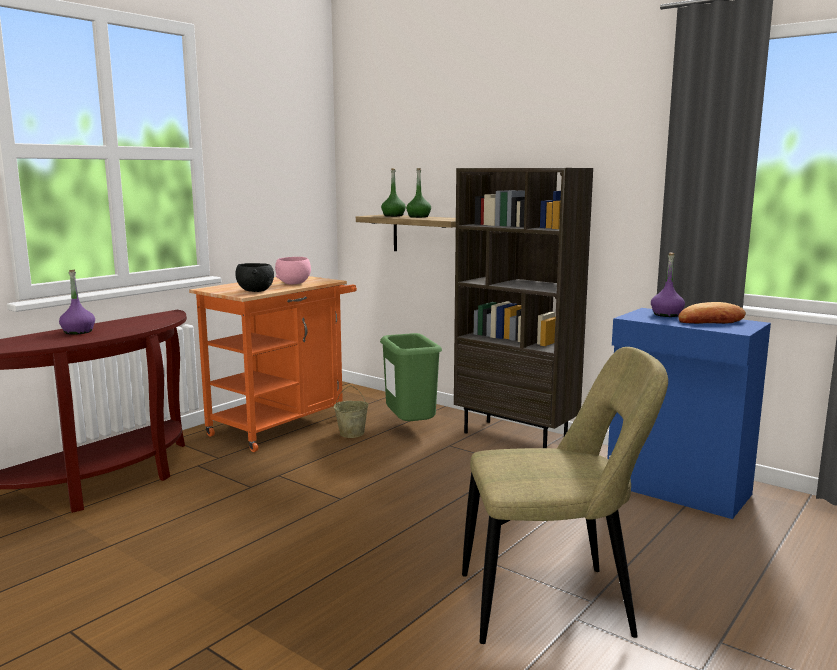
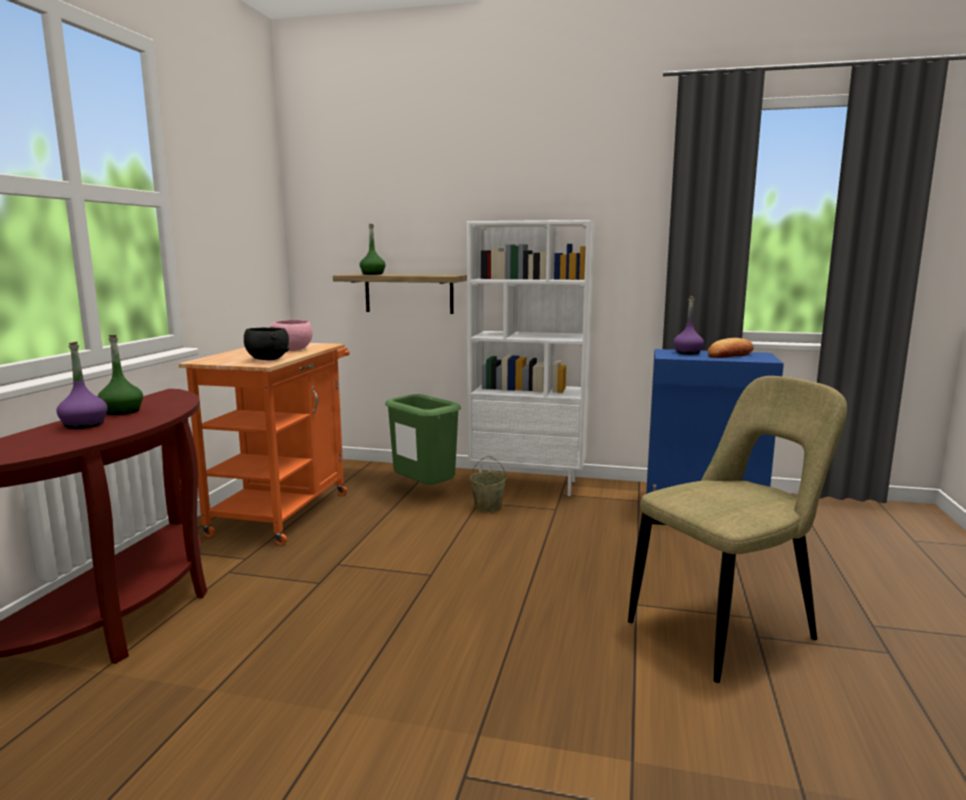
camera: 25 degrees left, 0 degrees up
(352, 433) = (370, 507): beige bucket -> beige bucket (488, 507)
(418, 217) = (403, 274): green bottle -> green bottle (122, 411)
(516, 436) = (529, 484): brown bookcase -> white bookcase

